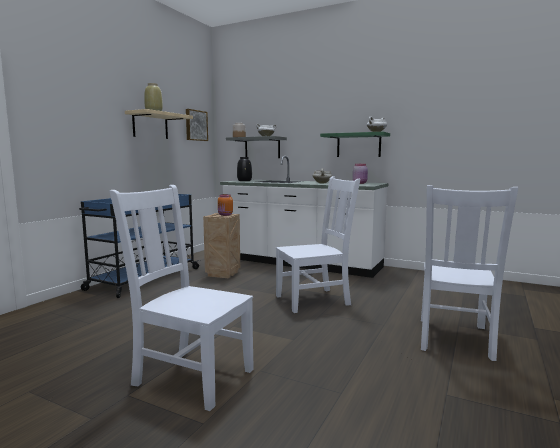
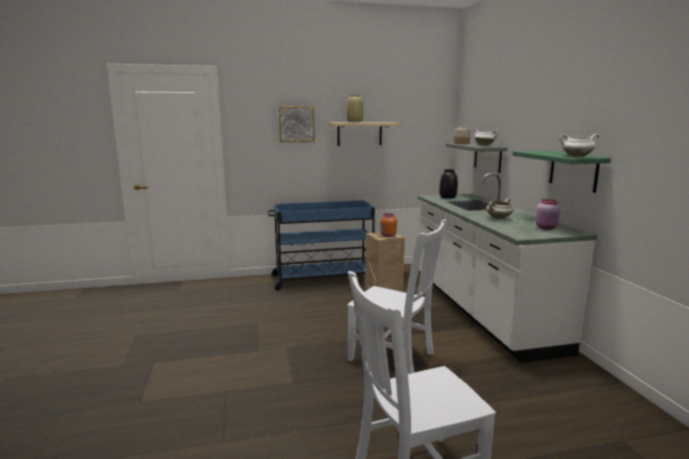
camera: 50 degrees right, 5 degrees up
(191, 376) = (193, 369): white chair -> none
(195, 125) = (425, 128): picture -> picture (296, 124)

